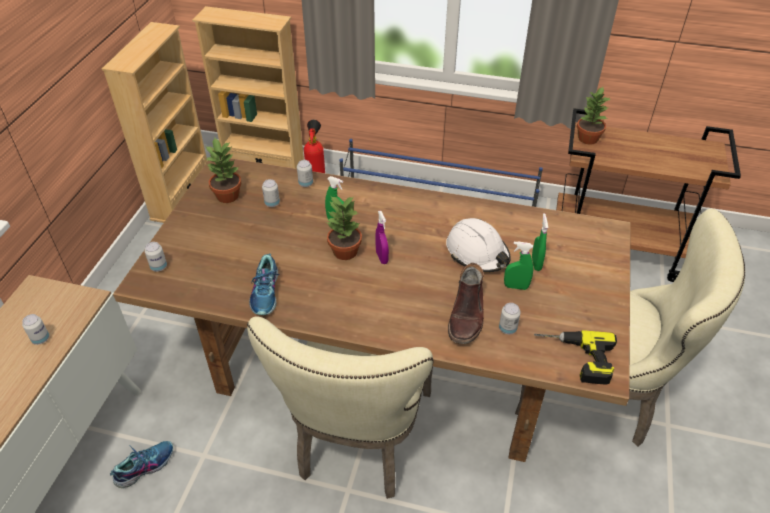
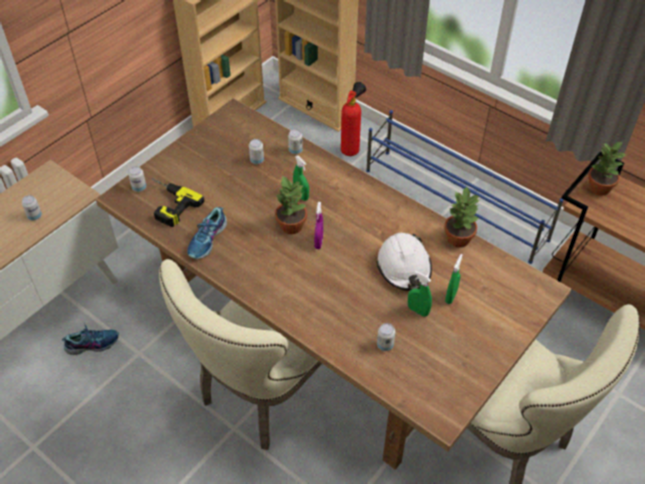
camera: 25 degrees right, 5 degrees up
(228, 195) = (225, 141): potted plant -> potted plant (459, 238)
(467, 315) = (358, 320): brown boot -> none
(574, 358) = (425, 393): power drill -> power drill (167, 204)

